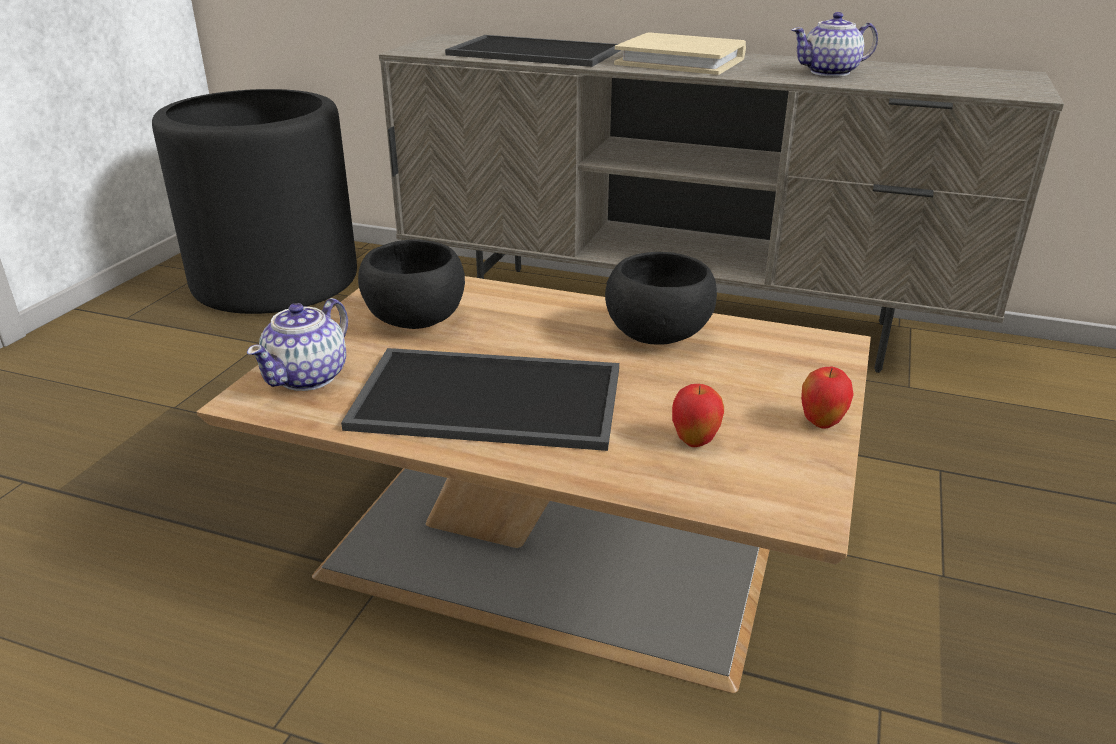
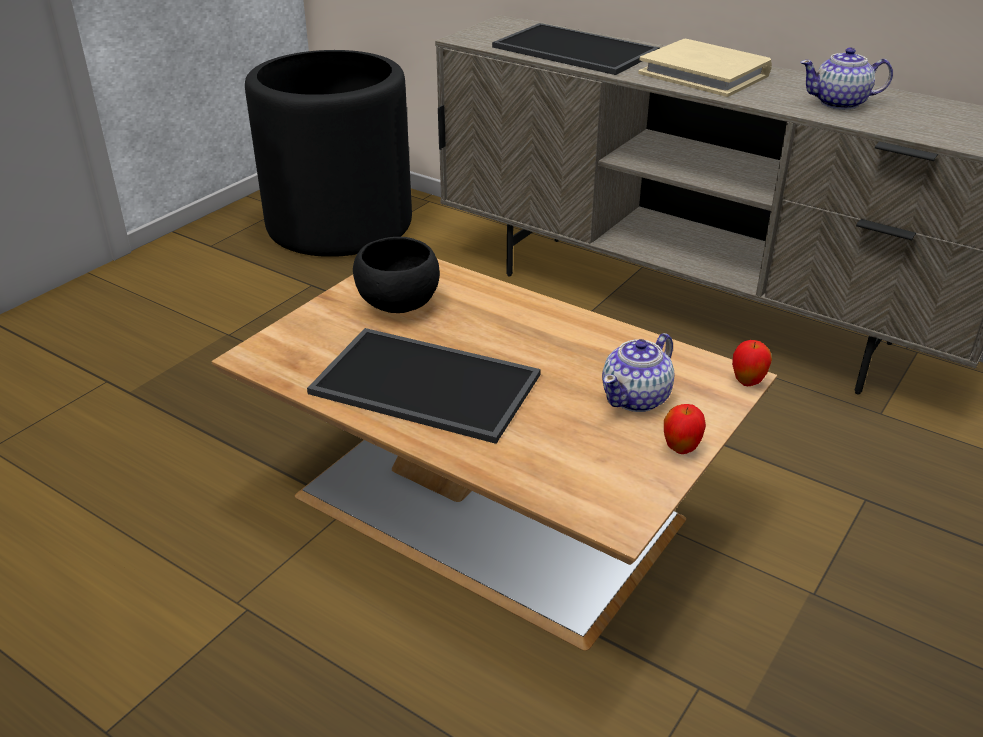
camera: 15 degrees right, 5 degrees up
(309, 377) = (299, 344): teapot -> teapot (637, 398)
(657, 336) = (589, 348): black bowl -> none
(695, 442) = (568, 447): apple -> apple (747, 382)

